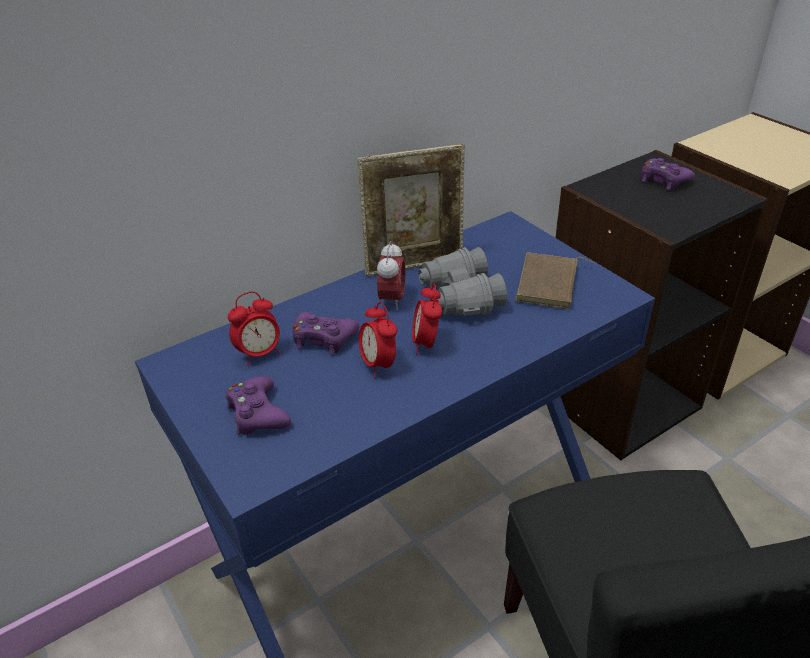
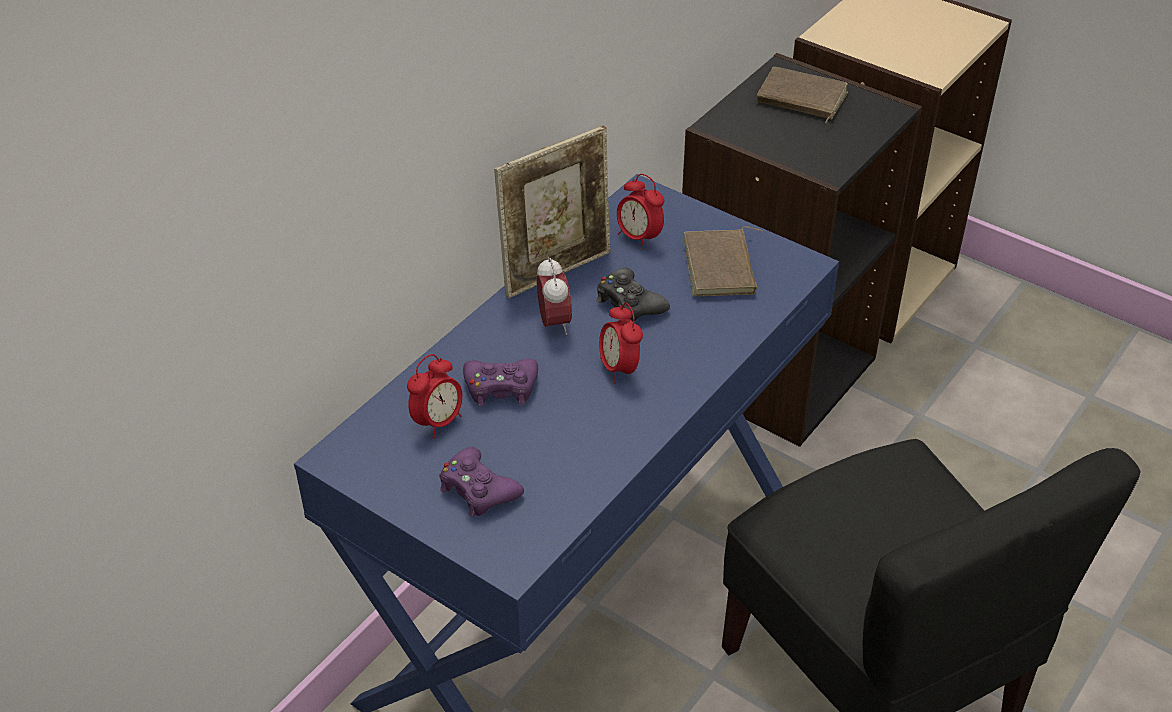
camera: 20 degrees left, 5 degrees up
(378, 364) = (579, 404): alarm clock -> alarm clock (639, 238)
(459, 297) = (629, 304): grey binoculars -> black game controller
(663, 180) = (800, 99): purple game controller -> brown book

